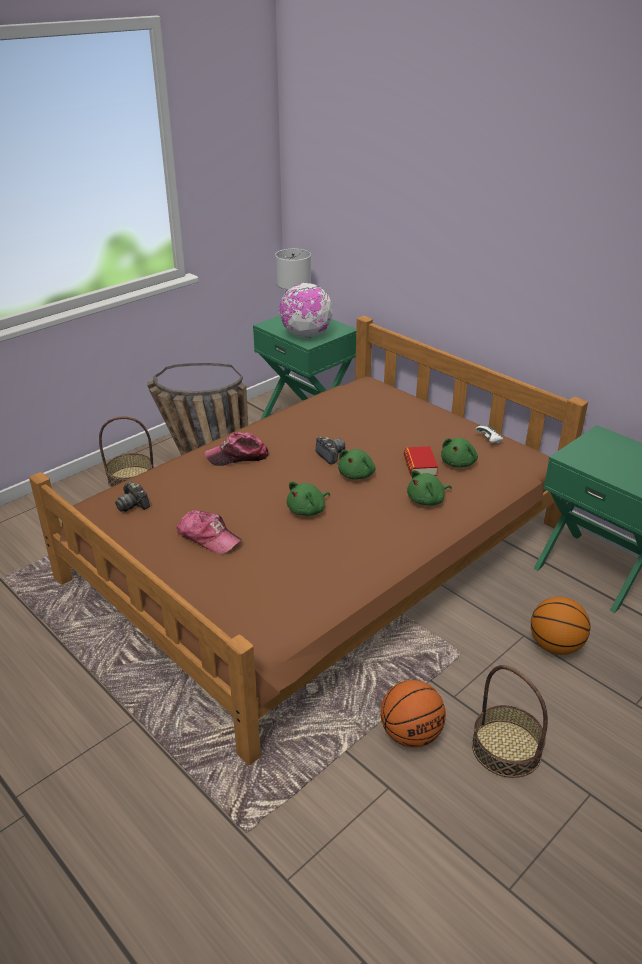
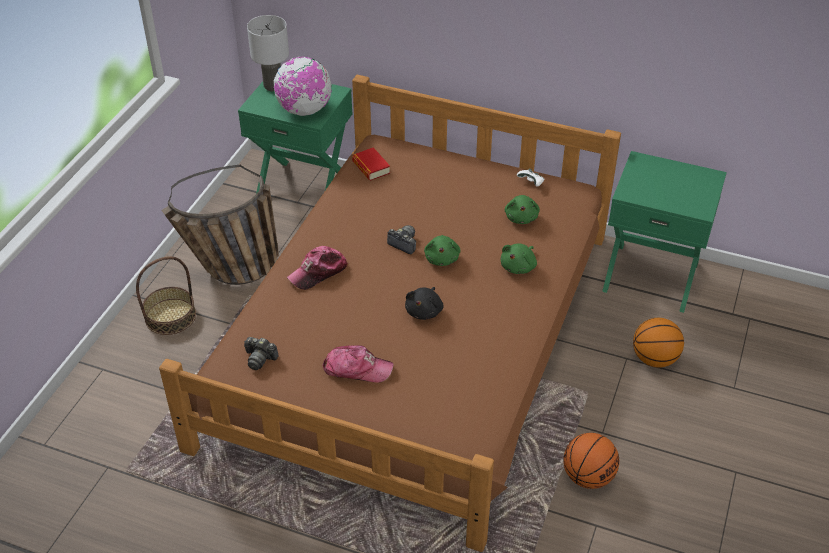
camera: 25 degrees left, 10 degrees up
(308, 510) = (424, 311): green plush toy -> black plush toy
(420, 465) = (490, 230): book -> book (371, 167)
(506, 748) = (662, 460): basket -> none

